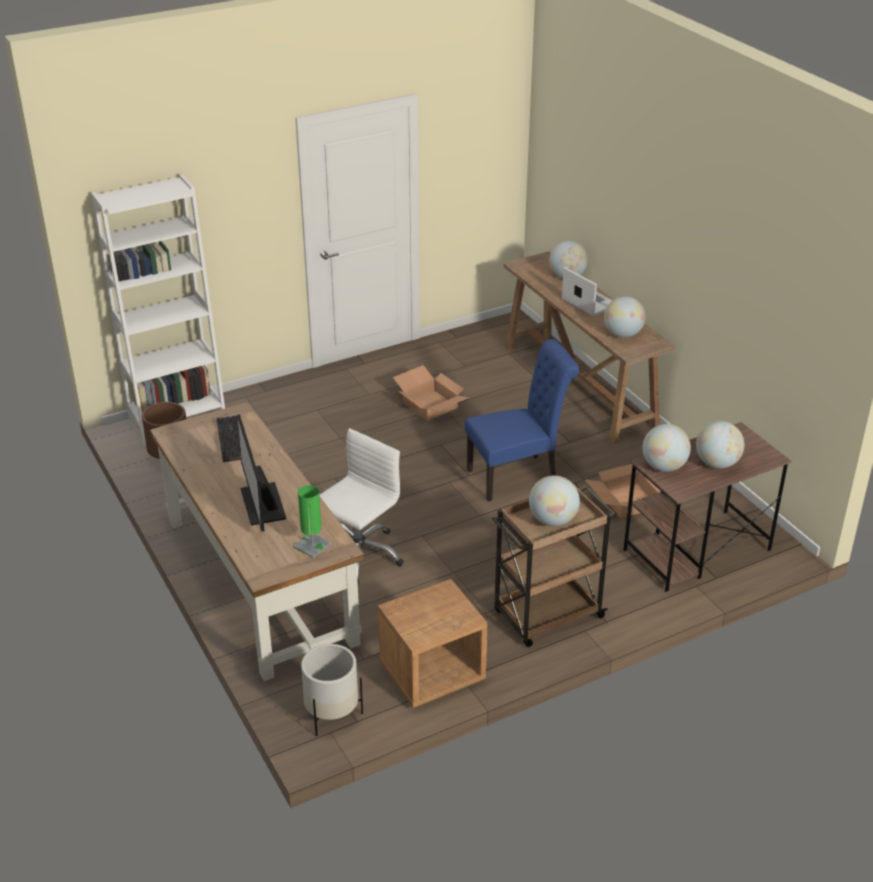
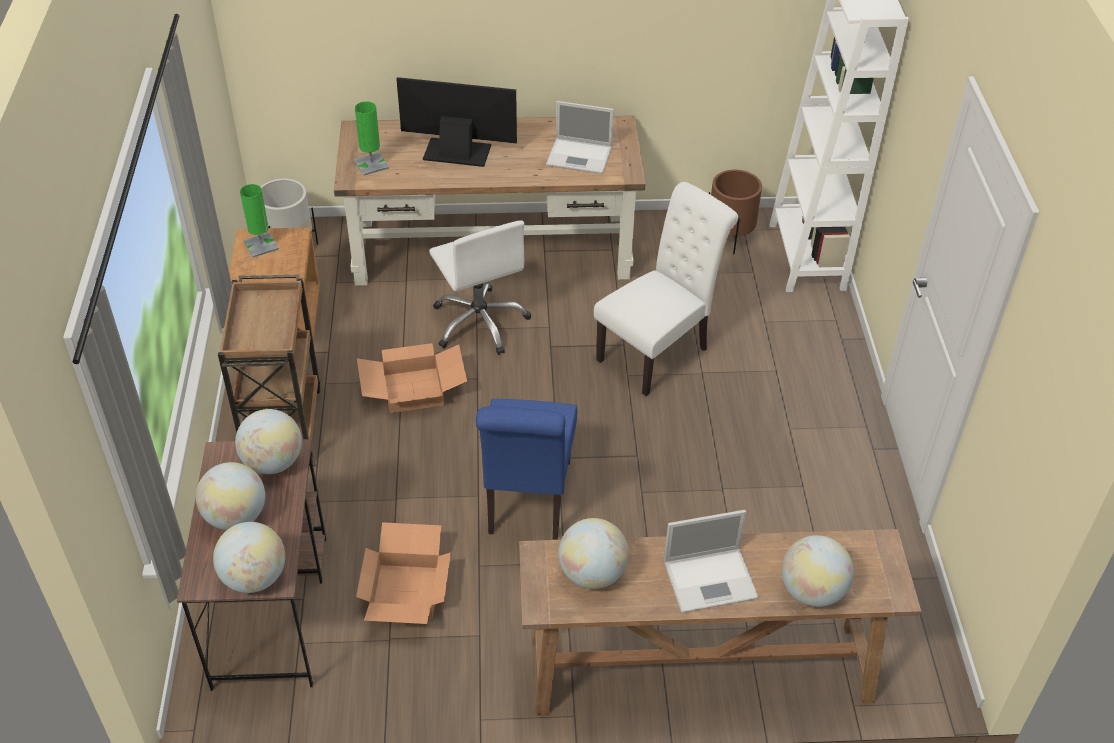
camera: 115 degrees right, 10 degrees up
(229, 439) = (580, 156): keyboard -> laptop
(332, 461) = (658, 352): none -> white chair
(423, 624) = (261, 245): none -> green table lamp
(429, 405) = (733, 477): cardboard box -> cardboard box (414, 389)
(553, 520) = (260, 320): globe -> globe (254, 578)

